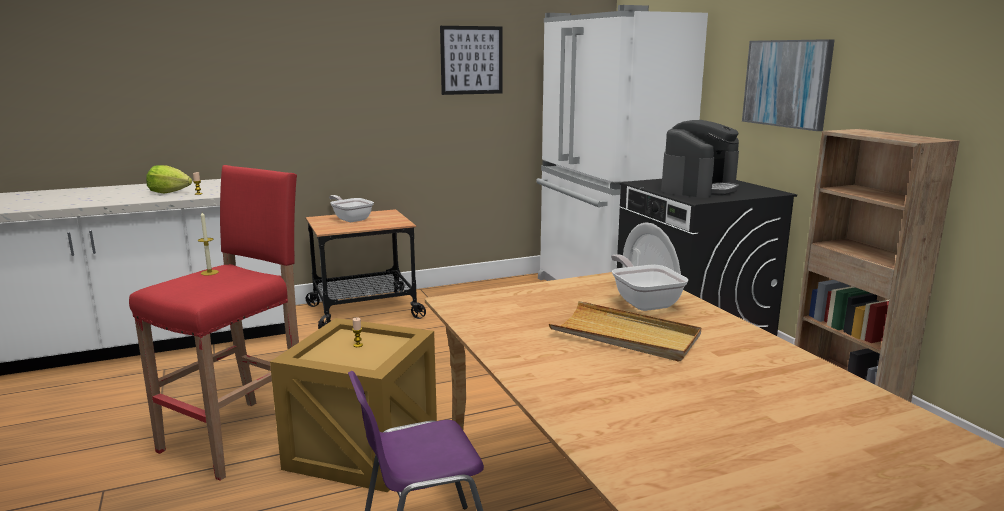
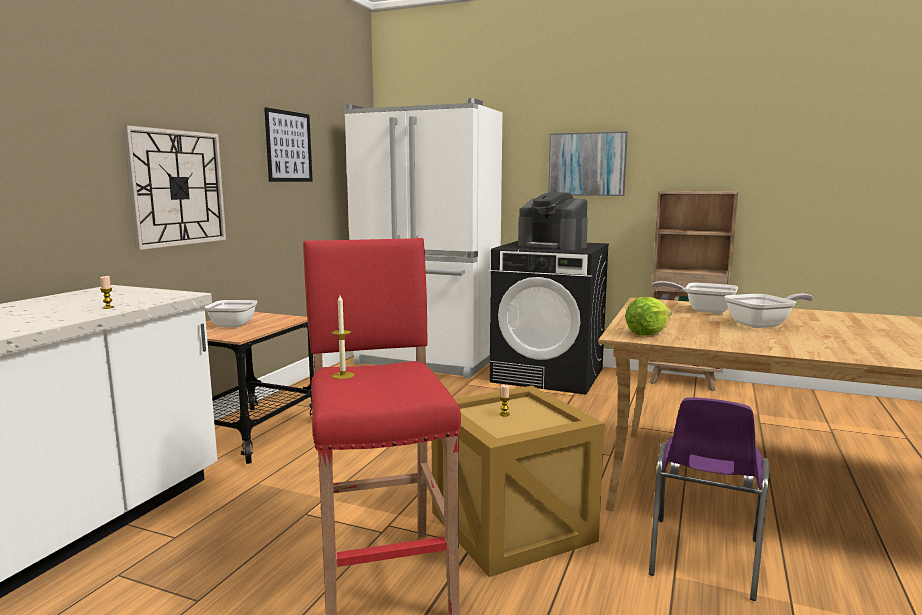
camera: 45 degrees left, 5 degrees down
(169, 192) = (49, 312): lettuce -> lettuce (647, 333)
(334, 102) = (177, 188): none -> wall clock
(625, 336) = (763, 325): beige tray -> frying pan
(699, 188) = (553, 246): coffee machine -> coffee machine turned 135 degrees clockwise

